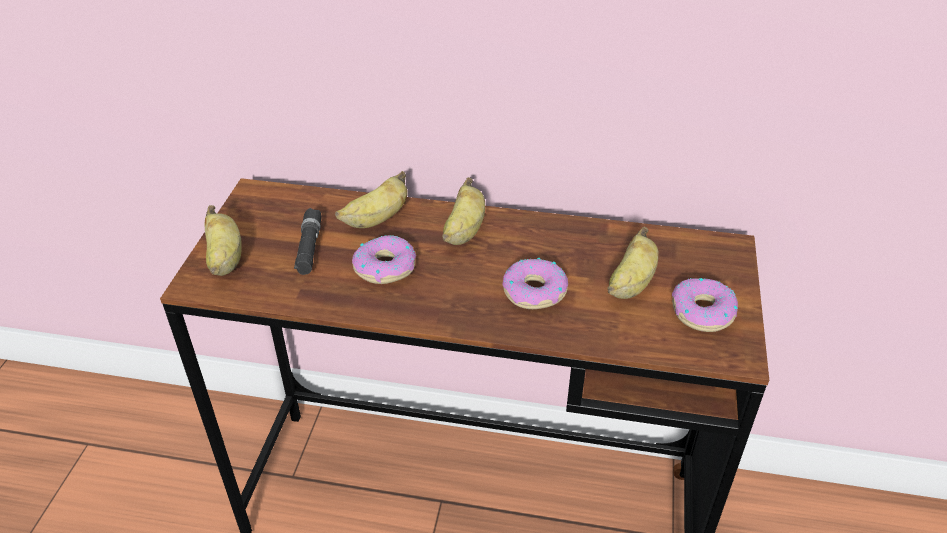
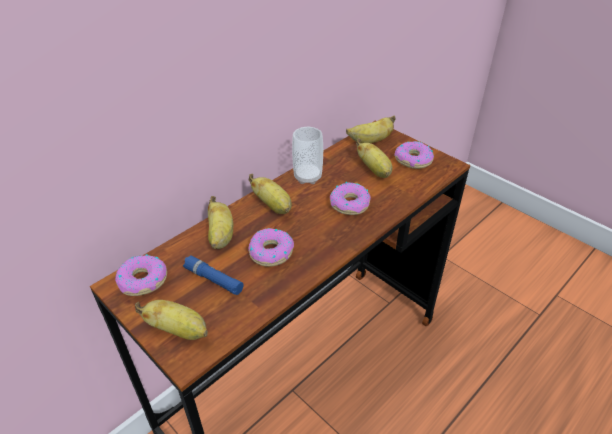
camera: 55 degrees left, 0 degrees up
(271, 204) = (143, 280): none -> donut
(309, 247) = (213, 279): black flashlight -> blue flashlight
(547, 233) = (307, 177): none -> cup
(695, 252) = (370, 141): none -> banana

